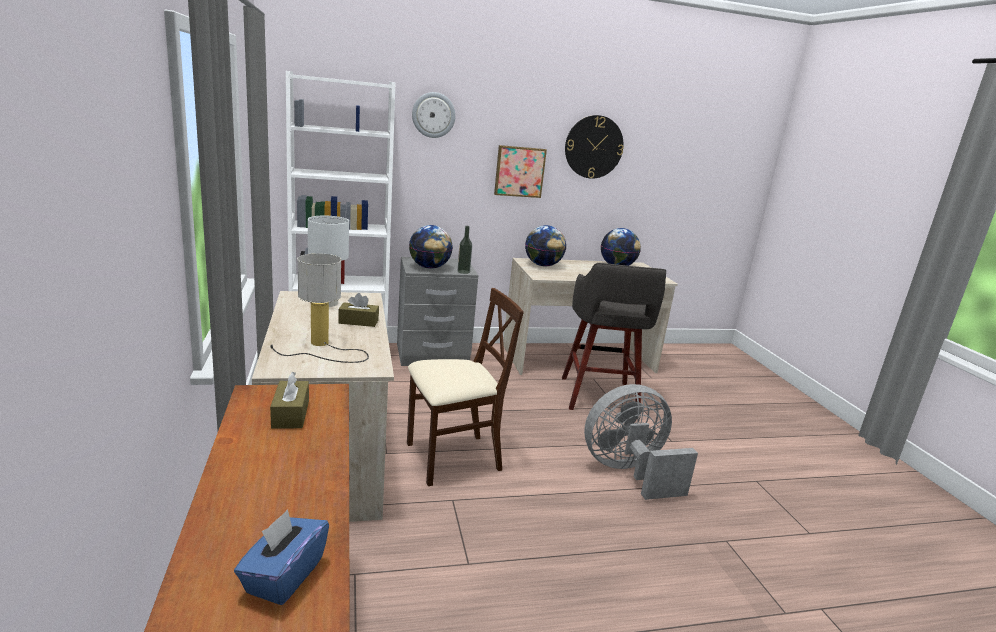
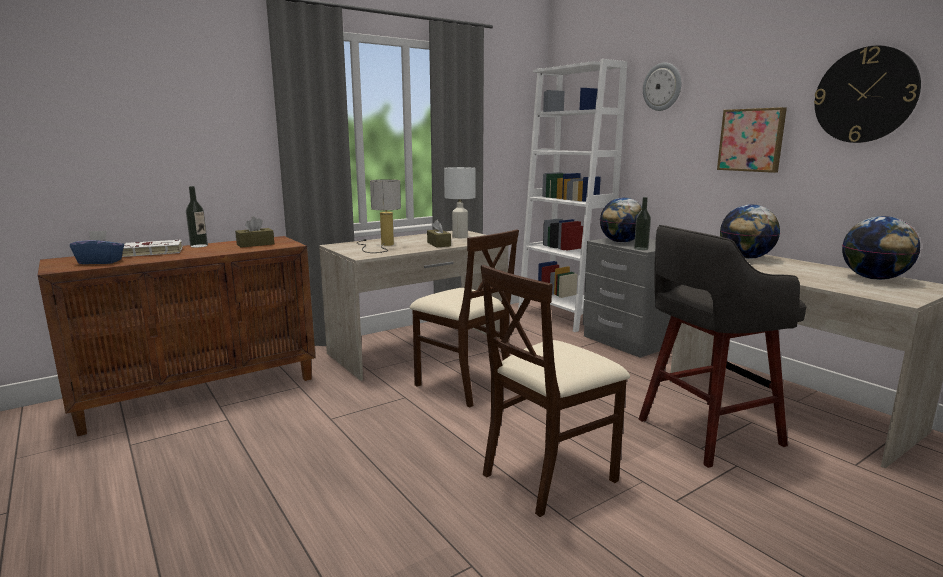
camera: 70 degrees right, 5 degrees down
(234, 461) = (199, 246): none -> bottle
(241, 514) = (151, 252): none -> white book
(629, 472) = (549, 475): grey fan -> beige chair

